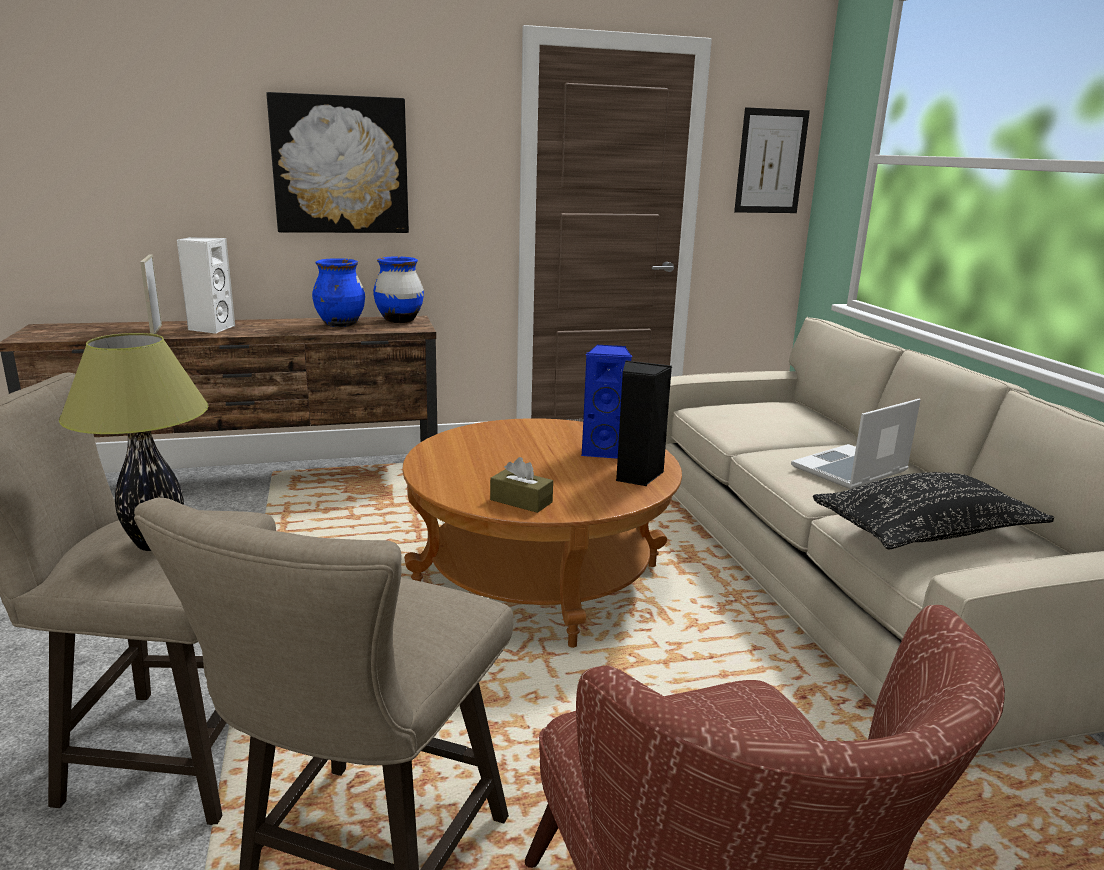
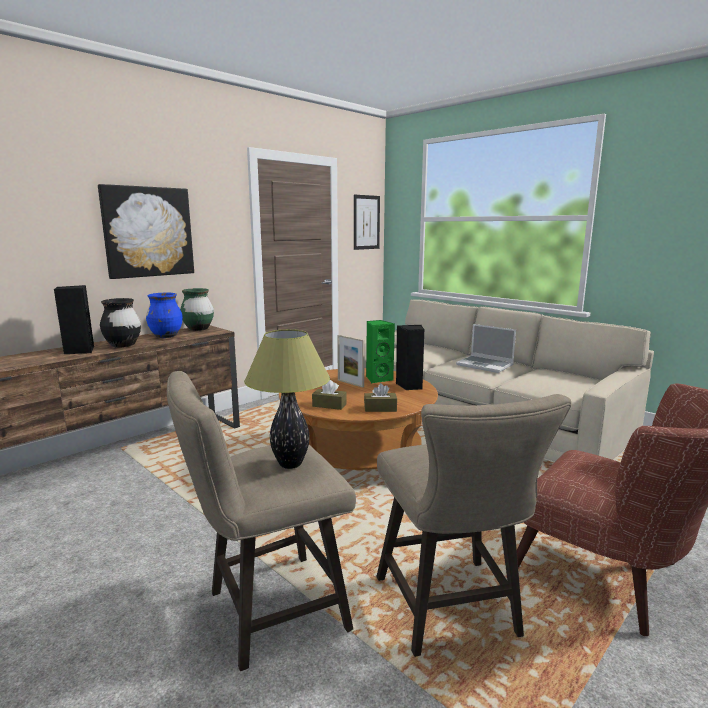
camera: 30 degrees left, 5 degrees down
(156, 330) = (38, 358): picture frame -> picture frame (350, 383)
(211, 328) = (79, 351): white speaker -> black speaker
(267, 329) = (123, 345): none -> black vase
(399, 320) = (198, 329): blue vase -> green vase
(458, 476) = (329, 405): none -> brown tissue box
(604, 451) = (378, 379): blue speaker -> green speaker
(850, 470) = (485, 365): laptop -> laptop turned 75 degrees counterclockwise
(925, 533) = (546, 382): black pillow -> none

